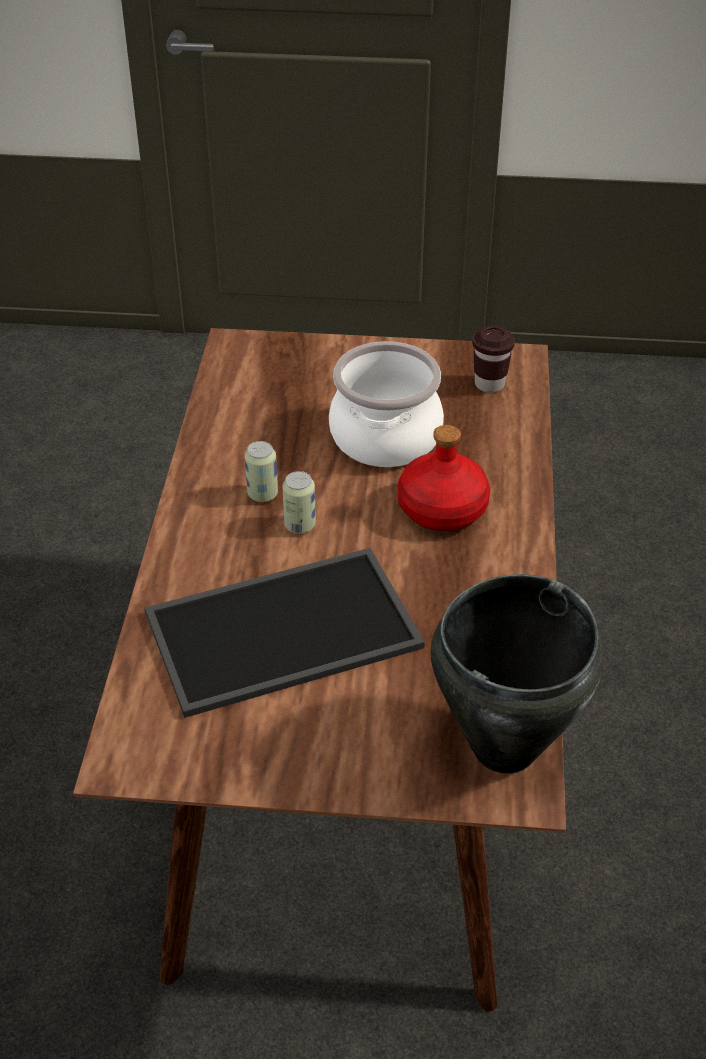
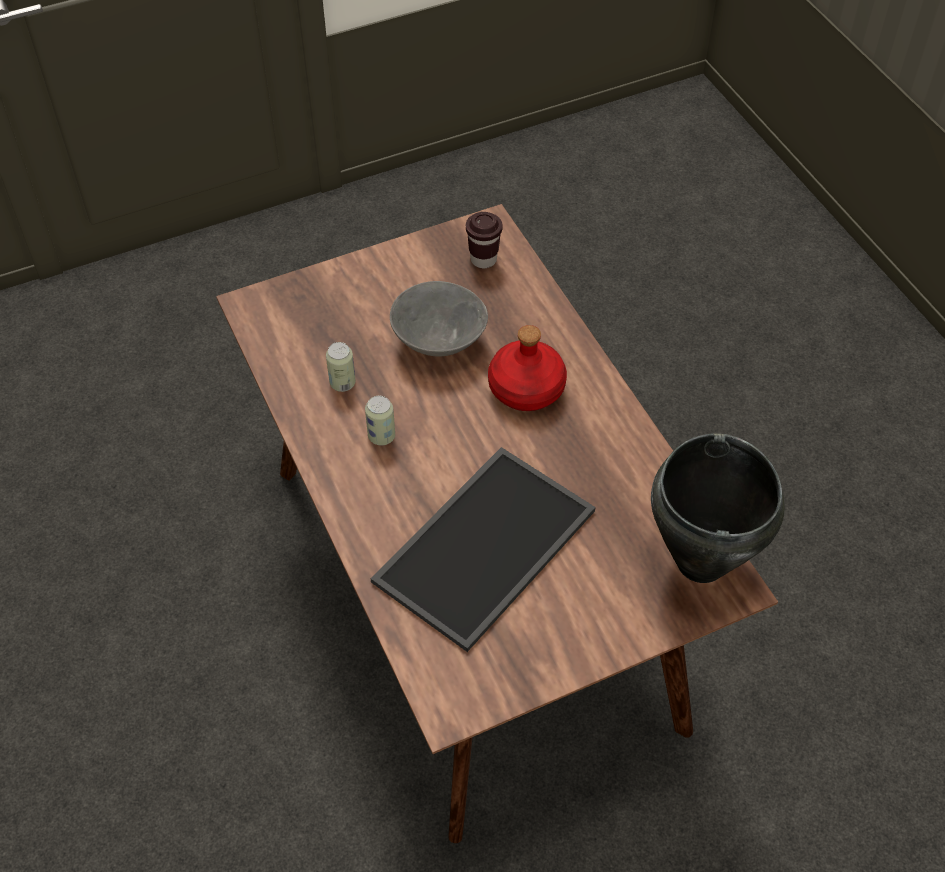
camera: 30 degrees left, 10 degrees up
(300, 525) = (431, 451): can -> can (342, 383)
(387, 437) = (440, 342): cooking pot -> grey bowl

